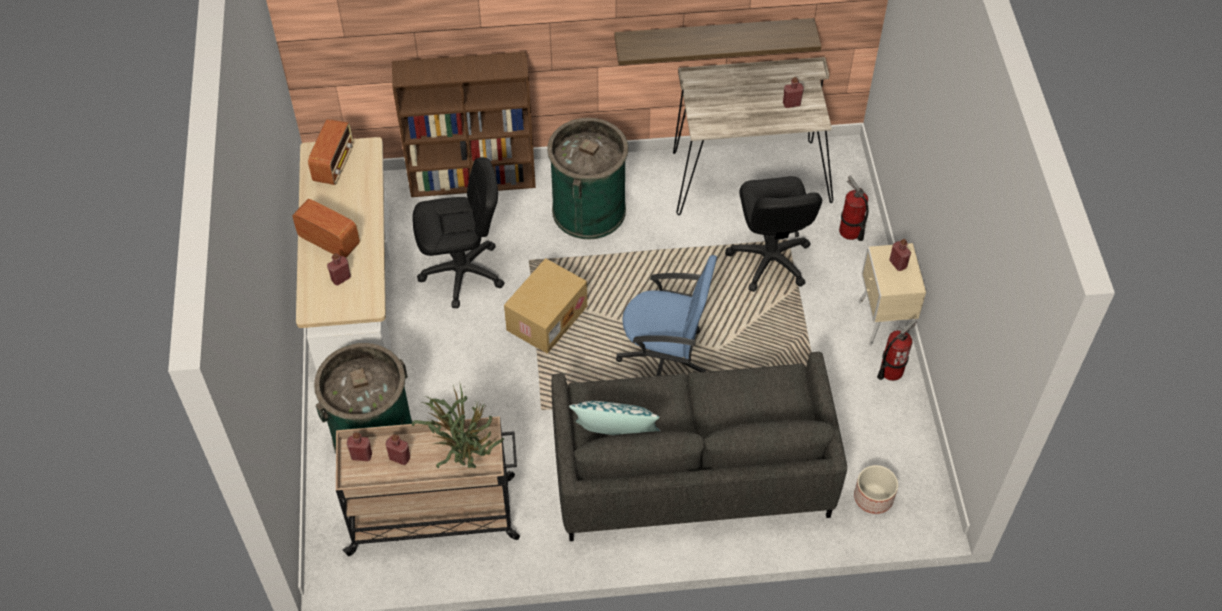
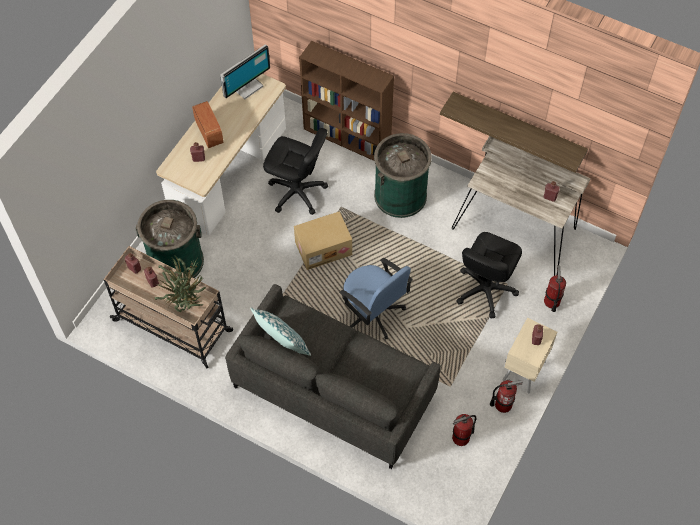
camera: 35 degrees right, 5 degrees up
(334, 164) = (247, 87): radio -> monitor
(873, 498) = (426, 474): planter -> none
(877, 434) = (461, 438): none -> fire extinguisher

